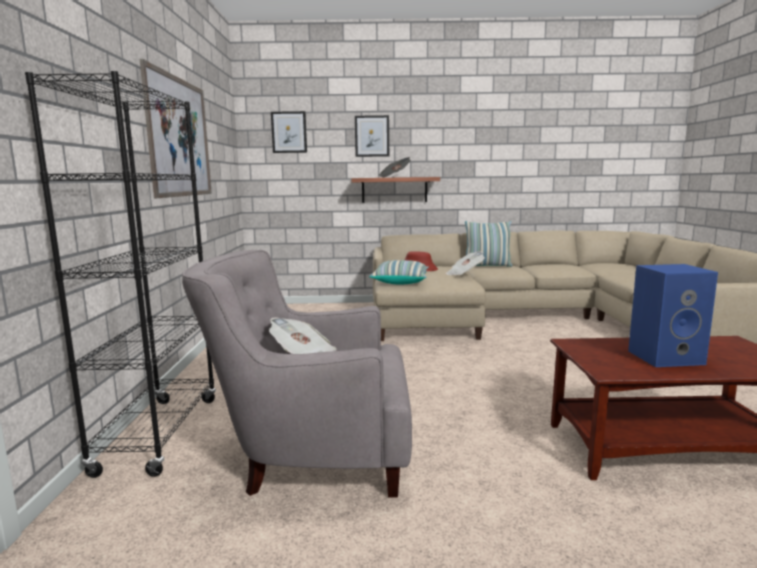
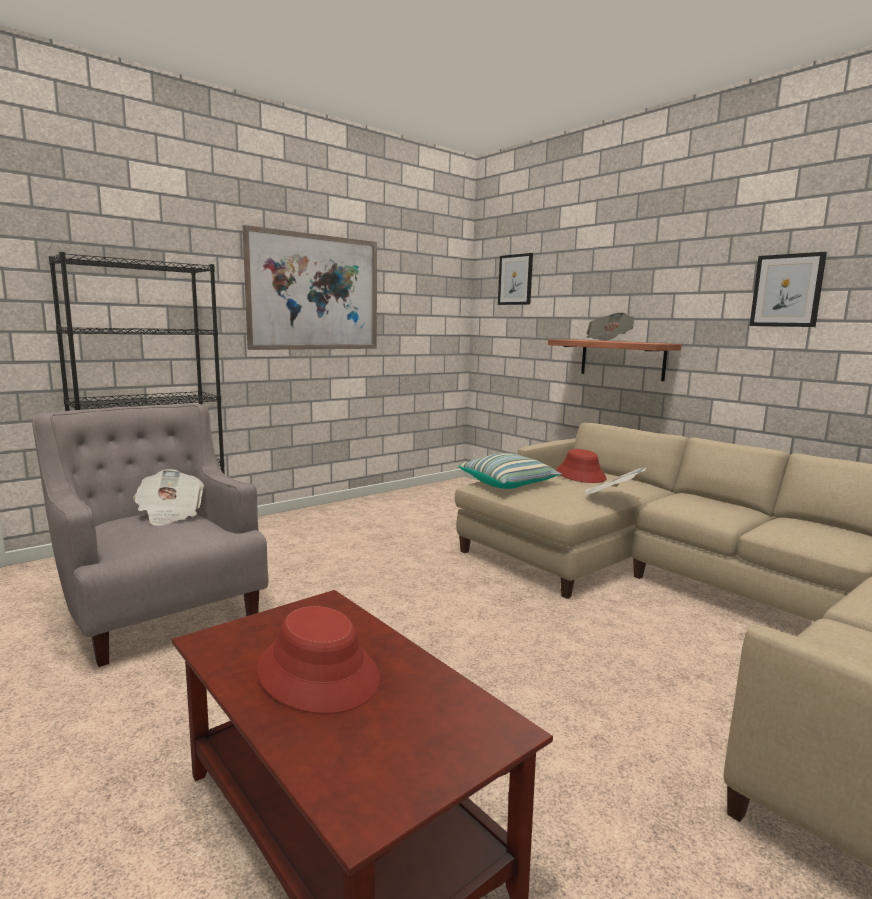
camera: 50 degrees right, 0 degrees up
(372, 136) = (601, 282): picture -> picture (787, 290)
(487, 266) = (699, 498): pillow -> none
(666, 357) = (318, 673): blue speaker -> red hat

